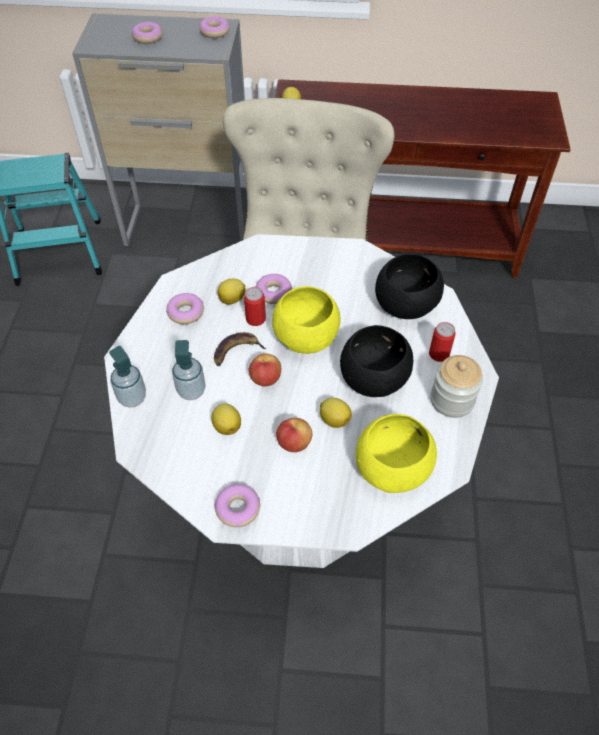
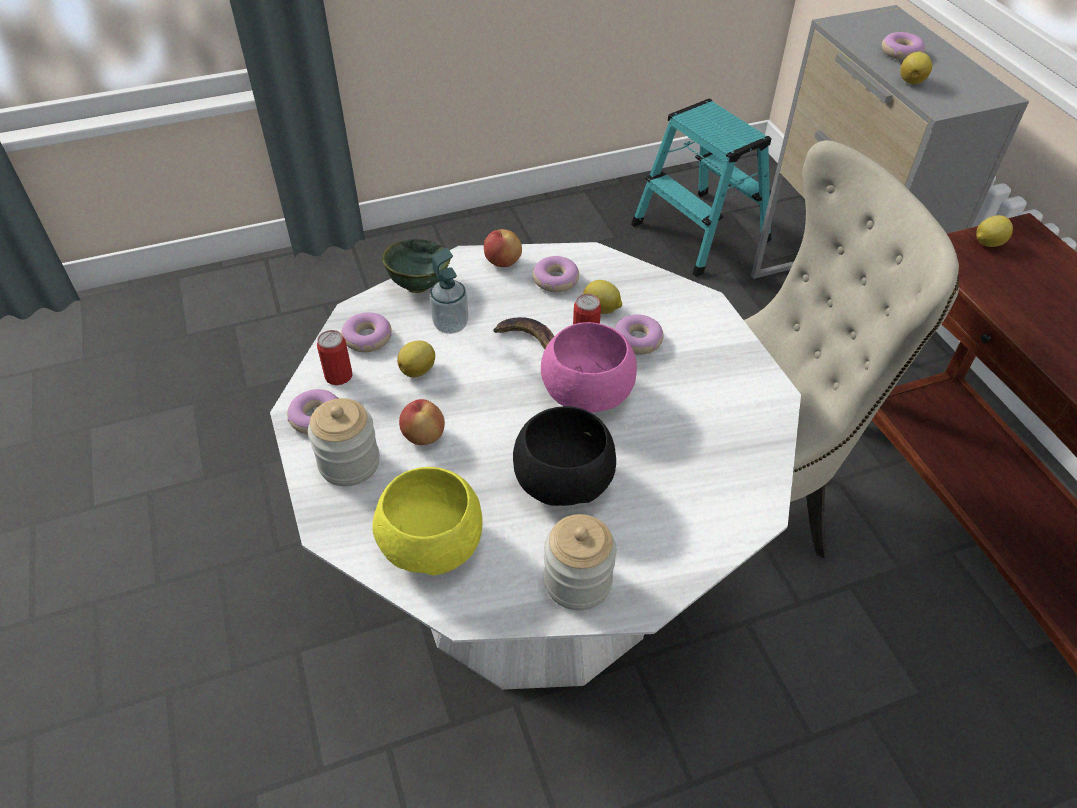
camera: 65 degrees right, 5 degrees down
(132, 397) = (417, 285): soap dispenser -> green bowl
(215, 32) = (976, 92): donut -> donut (367, 338)
(265, 379) = (501, 379): apple -> apple (502, 262)
(296, 498) = (349, 463): none -> jar
(306, 336) = (589, 393): yellow bowl -> pink bowl
(334, 419) = (477, 462): lemon -> lemon (911, 81)
(404, 304) = (713, 476): black bowl -> none
(439, 354) = (650, 543): can -> can (338, 376)

